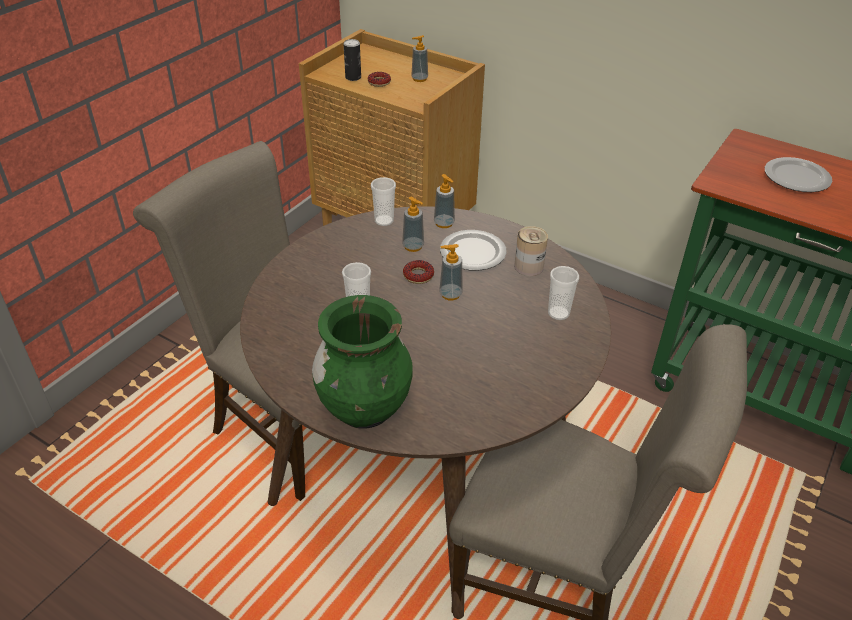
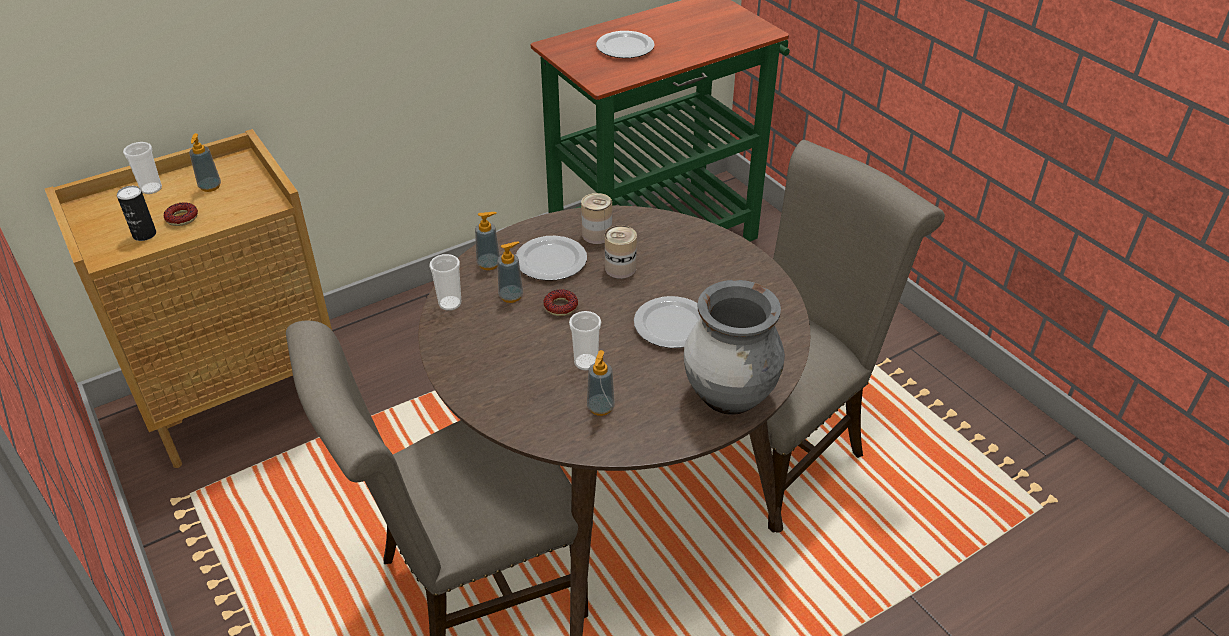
camera: 65 degrees left, 0 degrees up
(365, 408) = (729, 395): green vase -> grey vase
(438, 345) = (671, 324): none -> plate
(450, 294) = (603, 294): soap dispenser -> soap dispenser (600, 407)
(493, 293) = (620, 268): none -> can
(558, 313) = (671, 241): cup -> cup (151, 188)

